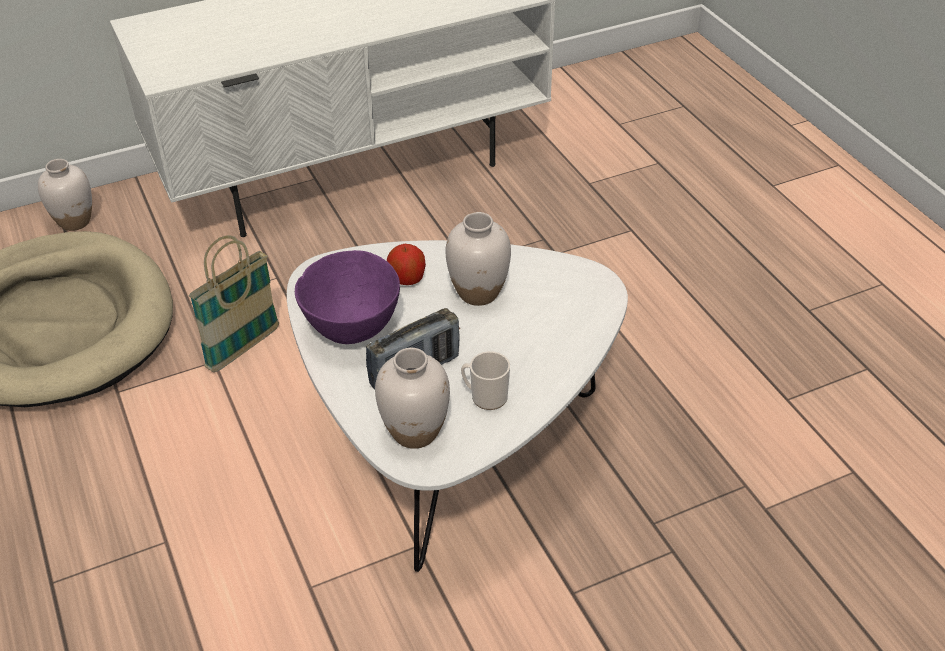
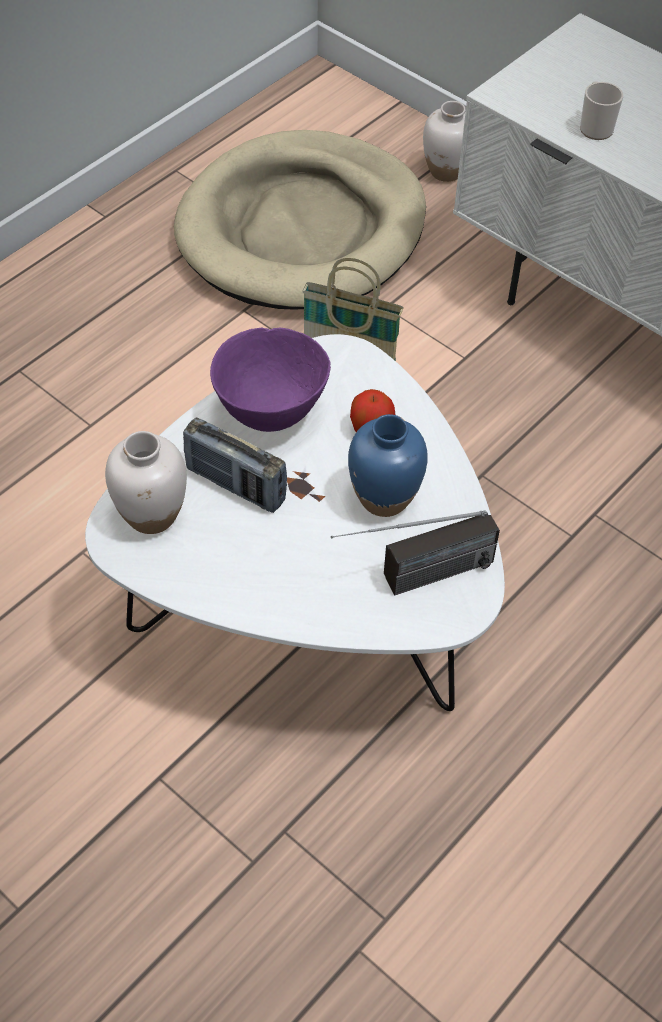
camera: 65 degrees right, 10 degrees up
(478, 293) = (383, 498): white vase -> blue vase
(485, 396) = (226, 557): mug -> mug (595, 127)
(562, 300) = (412, 580): none -> radio

